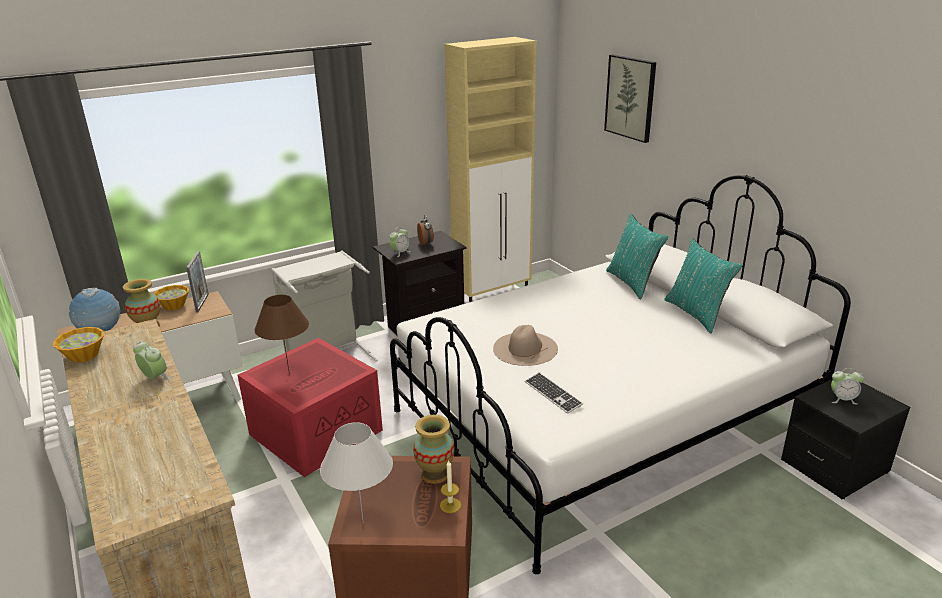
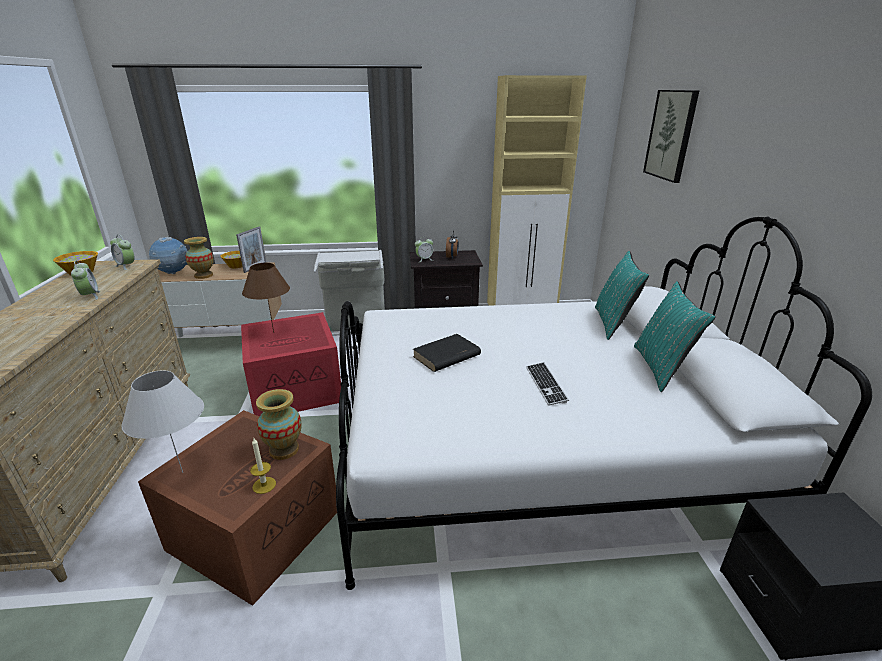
camera: 25 degrees right, 0 degrees up
(525, 348) = (446, 356): beige hat -> black book
(553, 394) = (426, 406): keyboard -> keyboard (546, 384)
(842, 399) = (819, 526): alarm clock -> alarm clock (126, 266)

